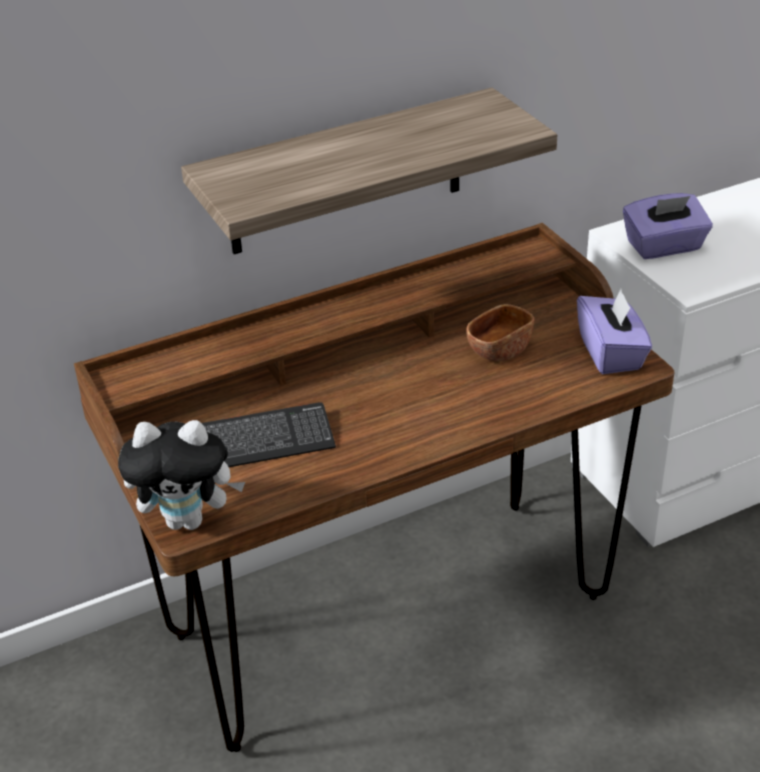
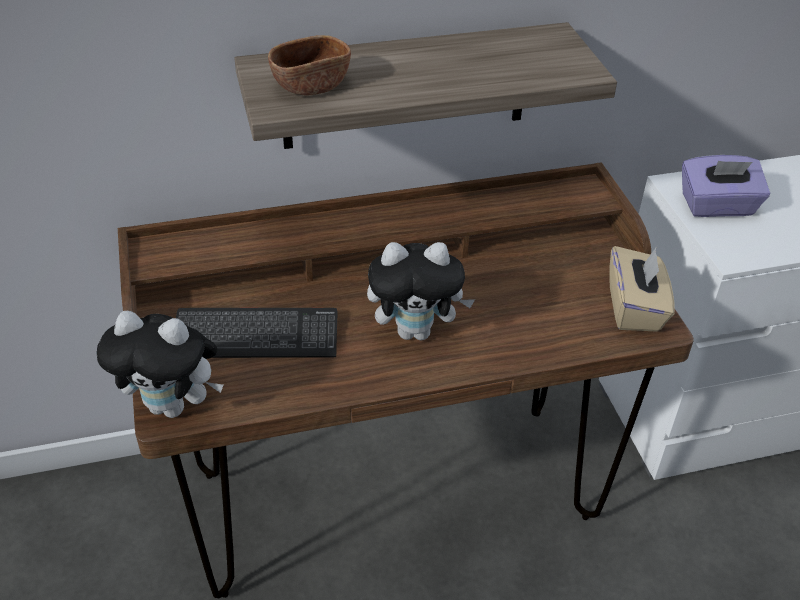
camera: 10 degrees right, 5 degrees up
(406, 410) = (416, 331): none -> plush toy
(499, 349) = (525, 283): brown bowl -> brown bowl (310, 85)
(611, 353) = (635, 308): purple tissue box -> beige tissue box

